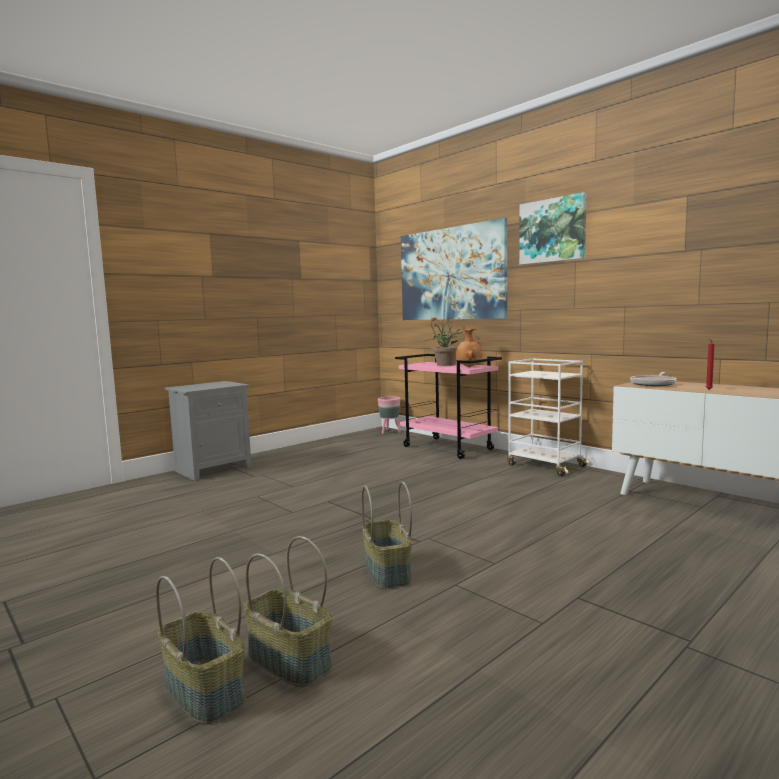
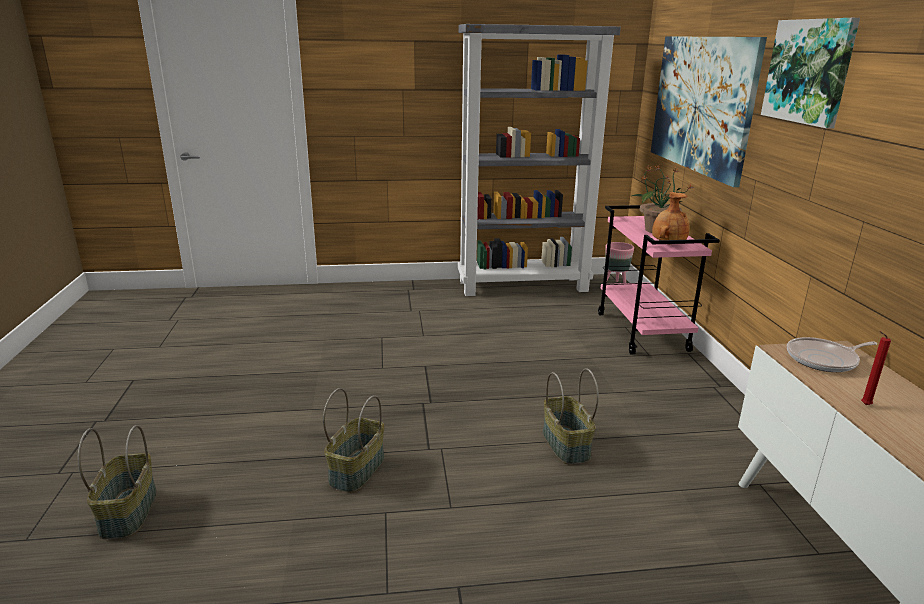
camera: 35 degrees right, 15 degrees up
(214, 469) = (393, 290): grey nightstand -> none
(287, 660) = (192, 516): basket -> basket (564, 445)
(324, 444) = (524, 286): none -> grey bookcase
(544, 465) = (715, 400): white cart -> none

